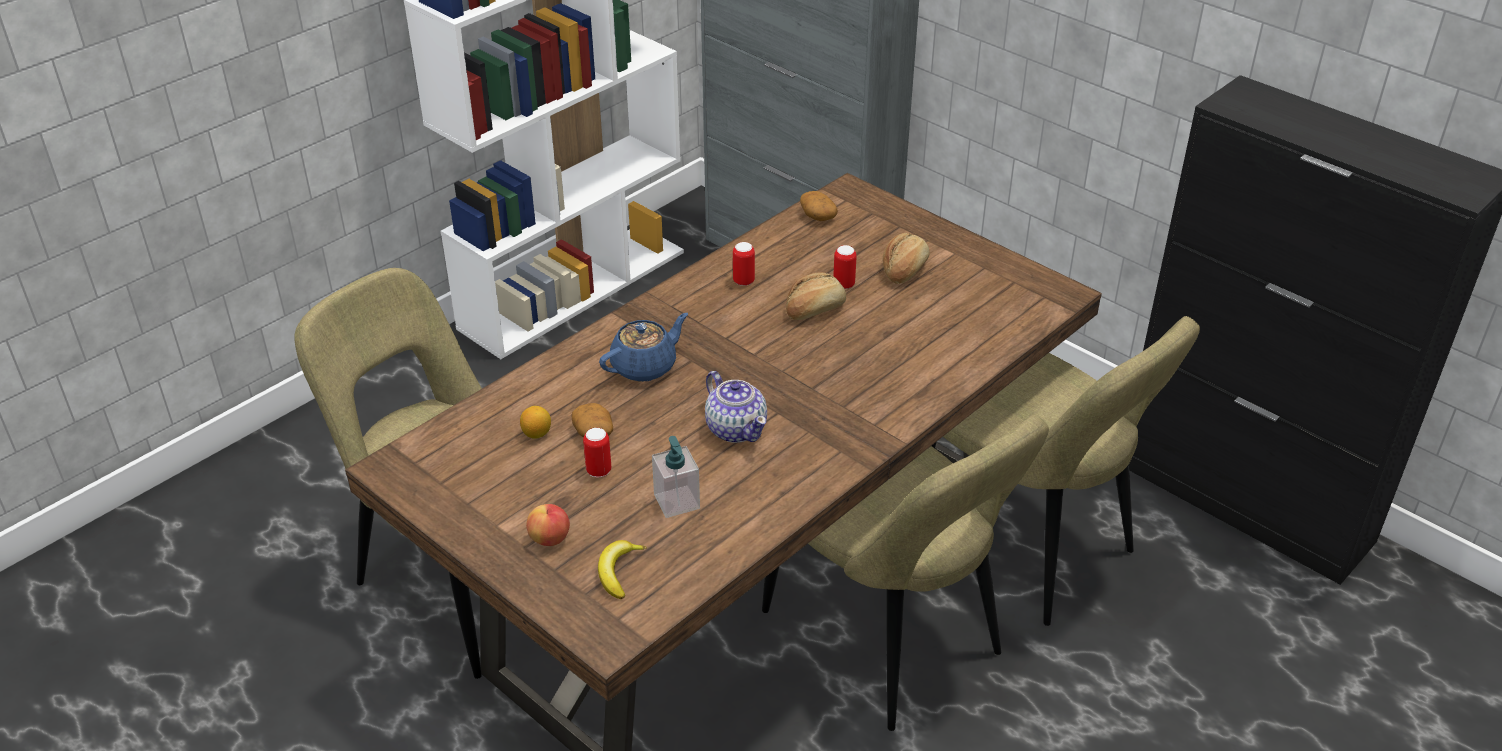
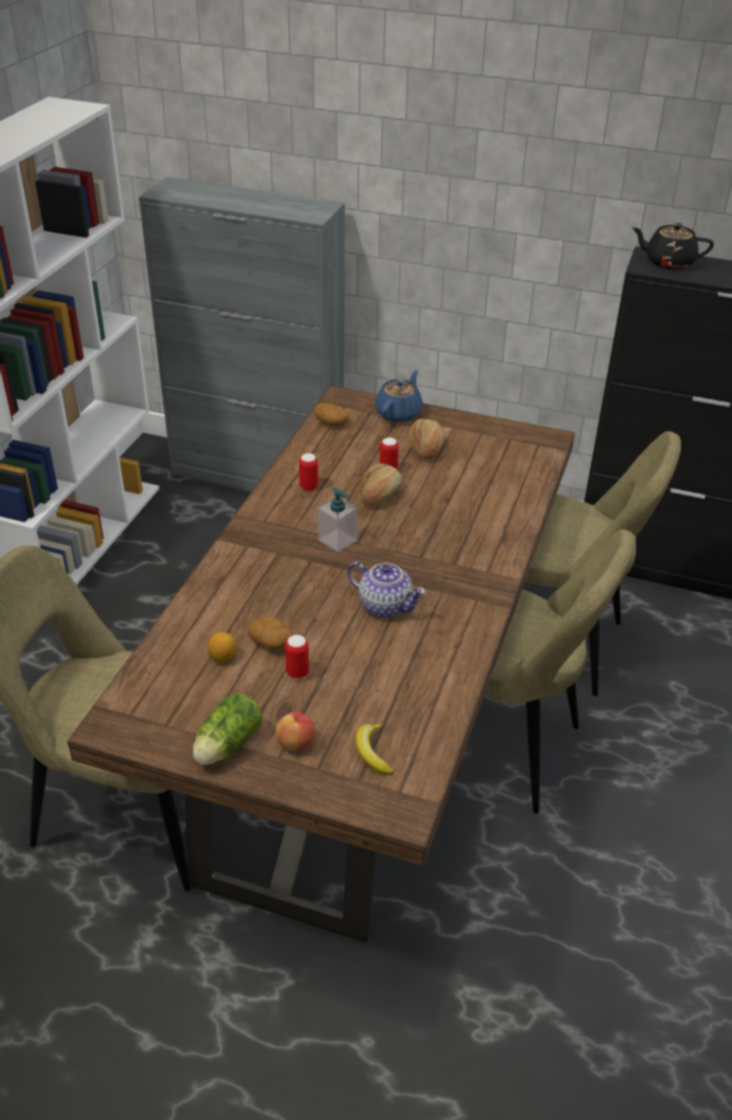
camera: 25 degrees left, 0 degrees up
(482, 520) = (226, 746): none -> lettuce
(645, 366) = (276, 575): blue teapot -> blue teapot (399, 413)
(677, 502) = (379, 679): soap dispenser -> soap dispenser (337, 540)
(1264, 103) = (668, 262): none -> black teapot

